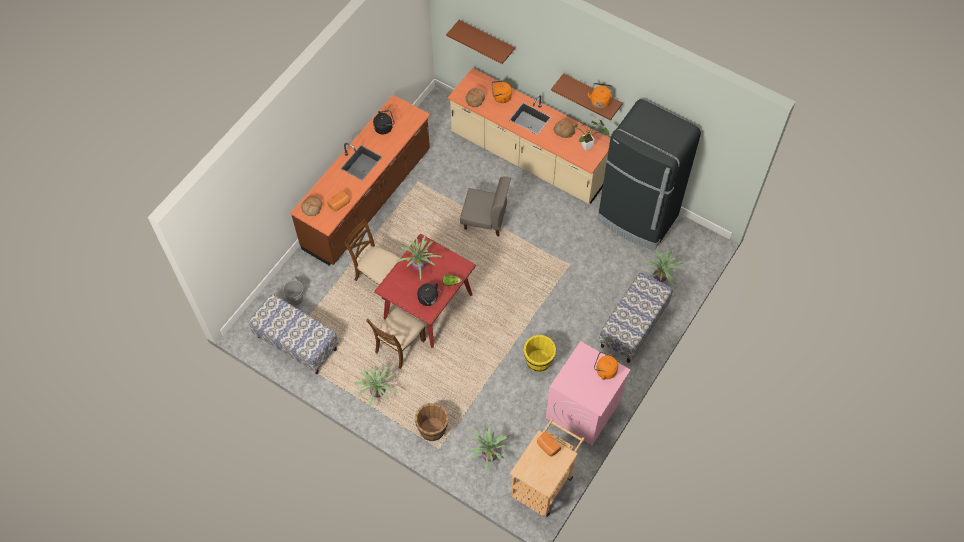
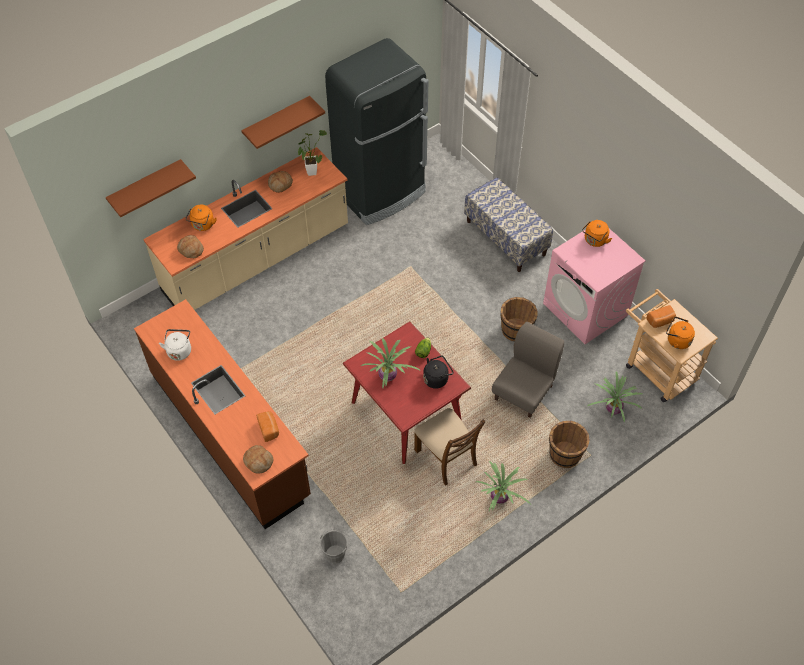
camera: 70 degrees left, 5 degrees down
(296, 343) = (399, 570): bench -> none
(378, 278) = (345, 453): brown chair -> none
(384, 127) = (179, 350): black kettle -> white kettle
(485, 220) = (318, 324): grey chair -> grey chair (524, 392)
(538, 361) = (516, 330): yellow bucket -> brown bucket
(600, 101) = (297, 112): orange kettle -> orange kettle (677, 340)
(660, 278) = (459, 198): potted plant -> none

